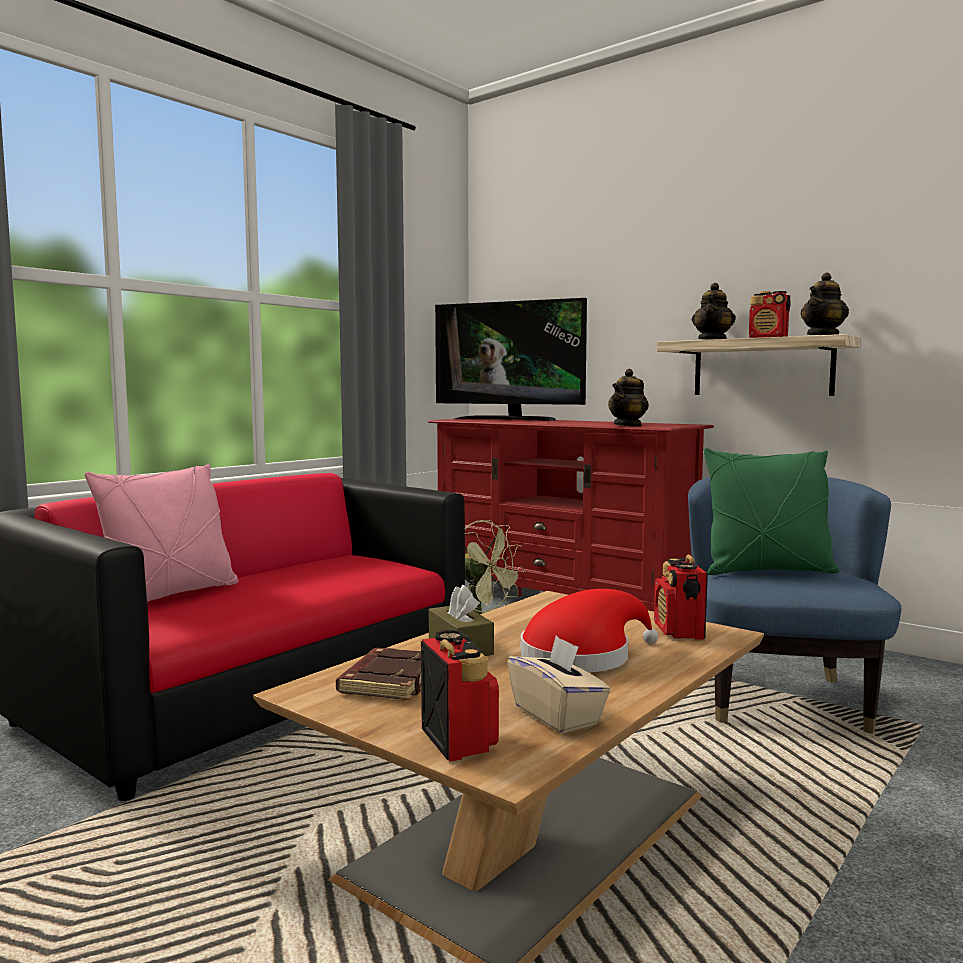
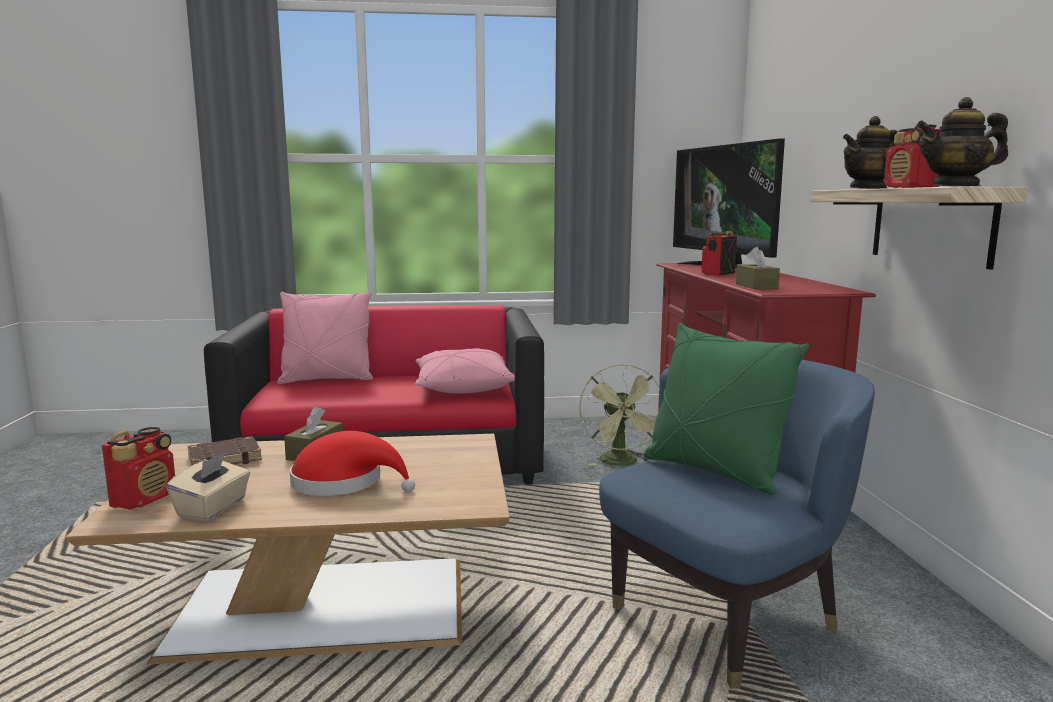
camera: 45 degrees right, 5 degrees up
(360, 570) = (462, 387): none -> pink pillow
(628, 425) = (756, 286): teapot -> brown tissue box
(679, 632) = (455, 491): radio -> radio (717, 274)

